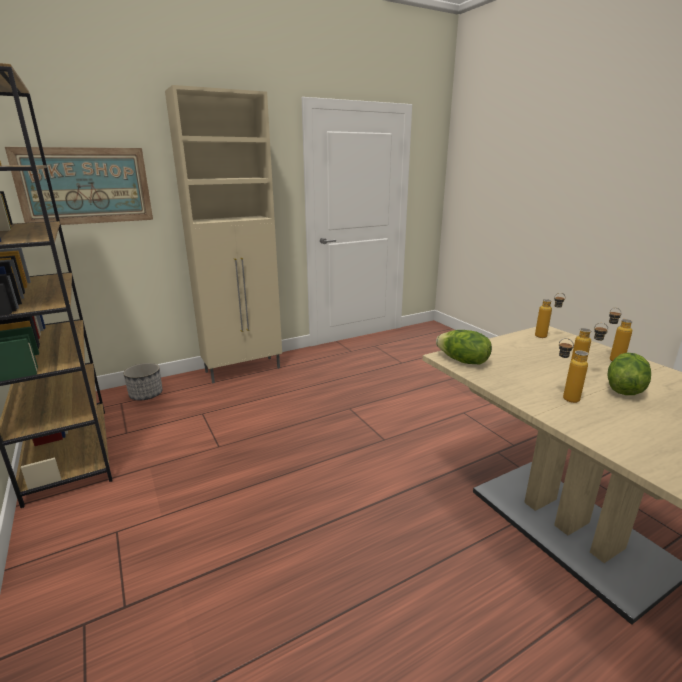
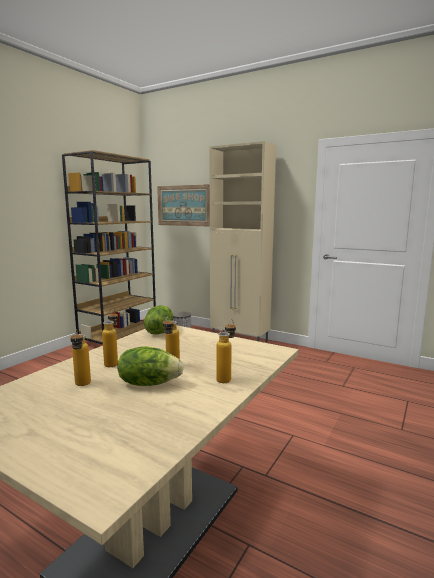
camera: 60 degrees right, 10 degrees down
(546, 337) = (256, 351): bottle -> bottle (82, 386)

